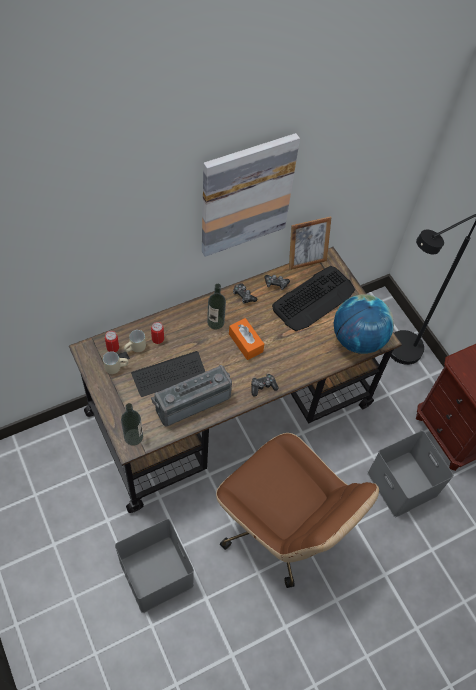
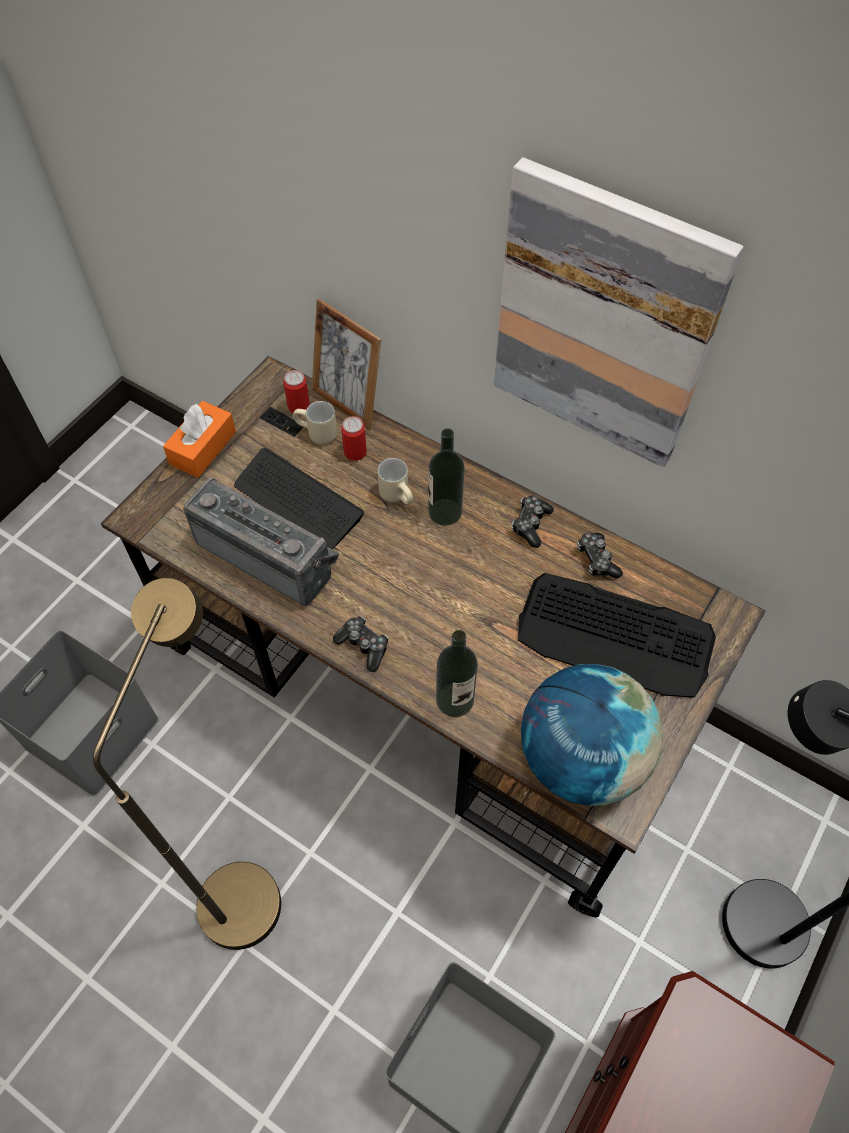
camera: 65 degrees right, 0 degrees up
(116, 367) = (267, 428): beige mug -> beige mug (399, 496)
(133, 437) = (156, 513): bottle -> bottle (455, 700)
(245, 343) = (436, 575): orange tissue box -> orange tissue box (203, 448)
(278, 534) = (245, 882): brown office chair -> brown floor lamp
(306, 261) = (690, 581): picture frame -> picture frame (348, 402)

